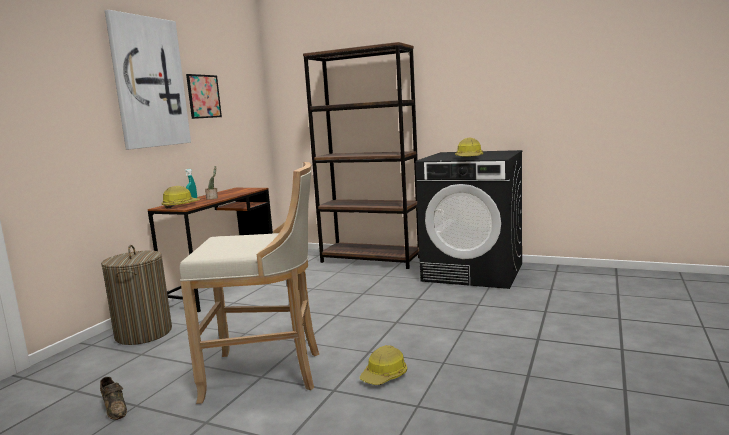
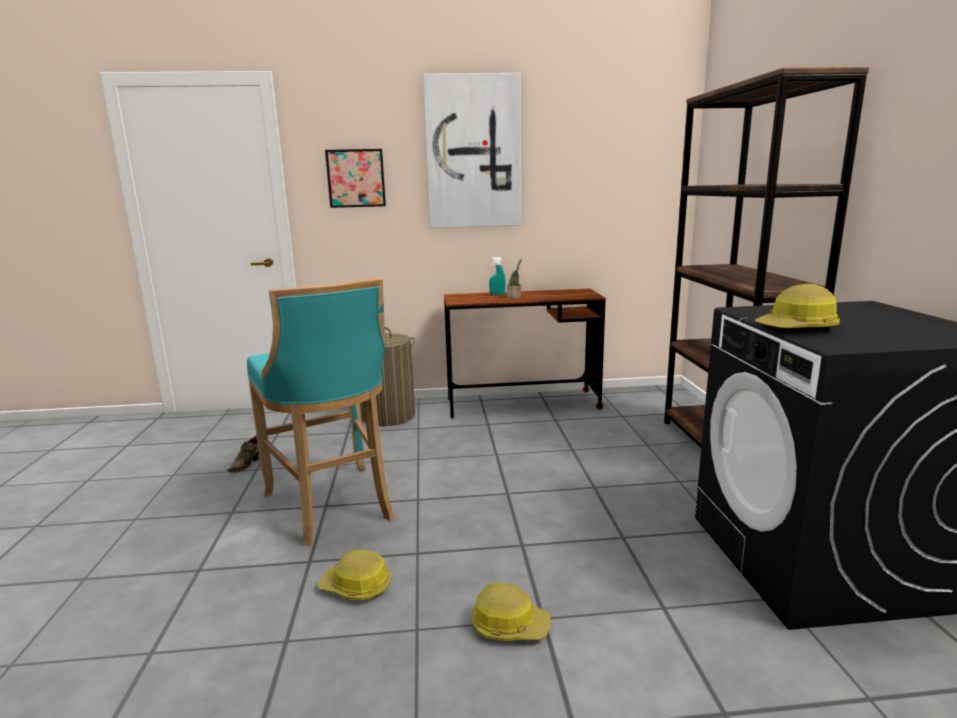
camera: 60 degrees right, 5 degrees up
(180, 205) = (467, 298): hard hat -> hard hat (509, 625)
(203, 96) = (560, 167): picture -> picture (356, 178)
(267, 374) = (333, 507): beige stool -> turquoise stool

